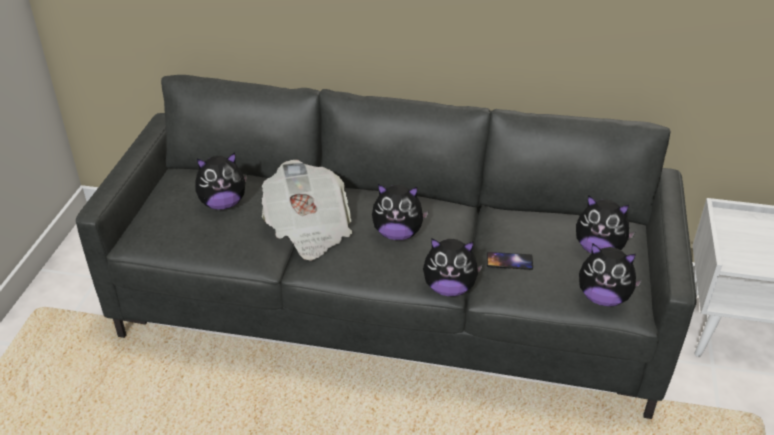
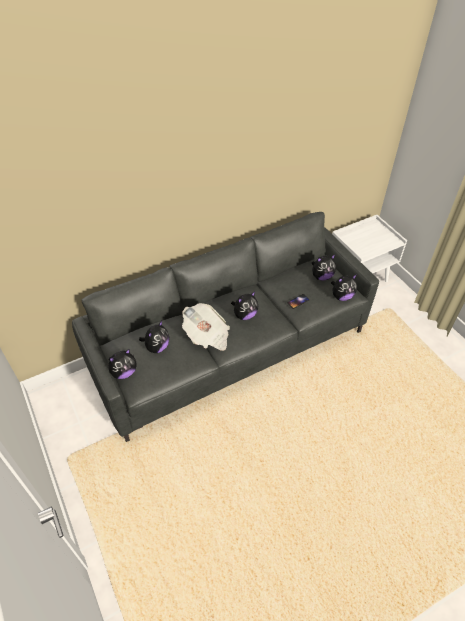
camera: 40 degrees left, 10 degrees up
(449, 288) = (286, 326): plush toy -> plush toy (124, 372)

